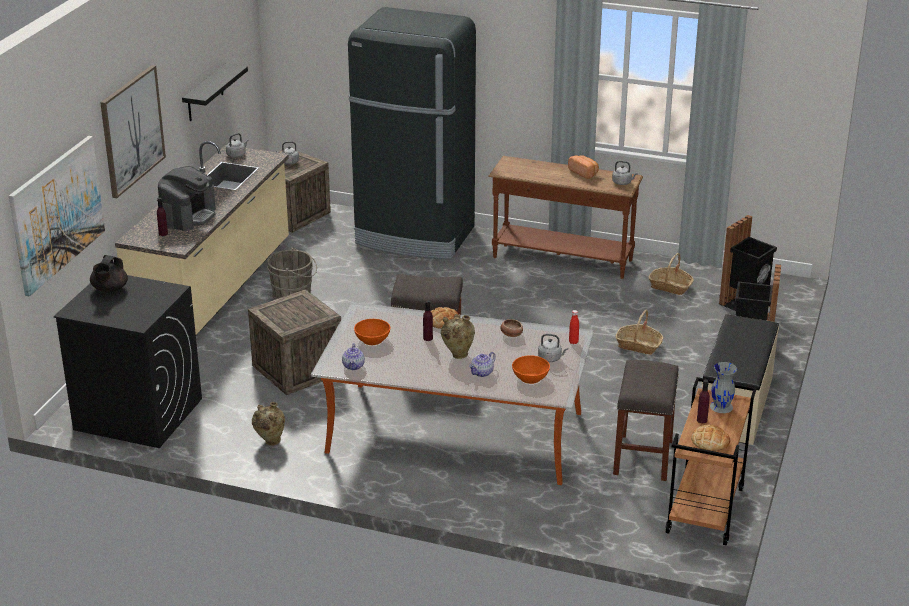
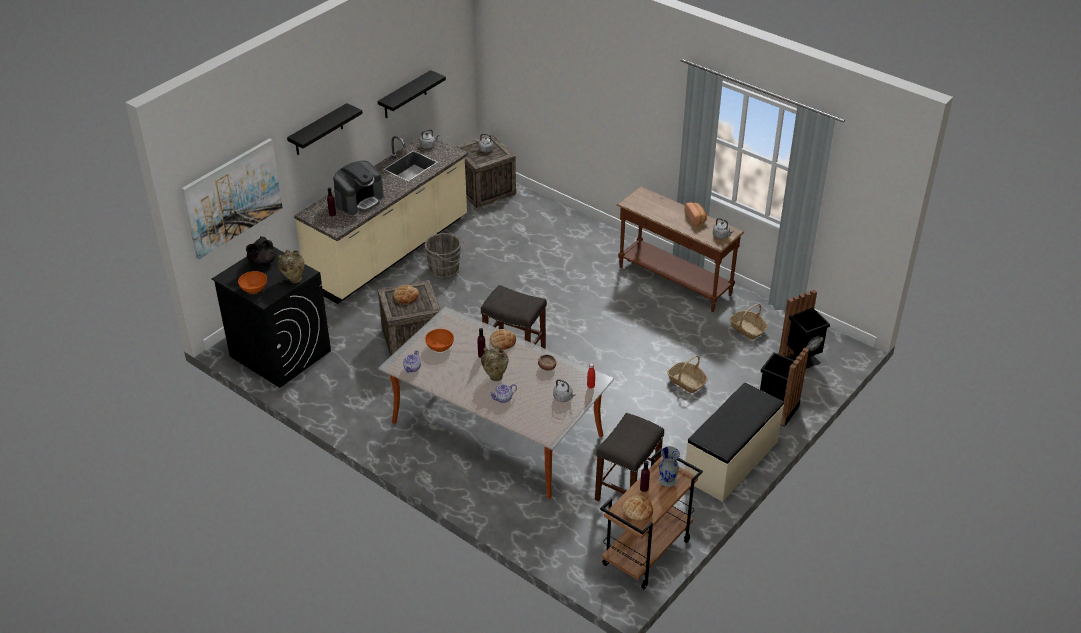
camera: 20 degrees right, 10 degrees up
(132, 130) = (318, 130): picture -> black shelf
(270, 441) = (358, 402): beige vase -> beige vase (293, 279)
(288, 309) = (406, 296): none -> bread
(415, 236) = (569, 232): black fridge -> none
(530, 377) = (536, 412): orange bowl -> orange bowl (254, 288)

